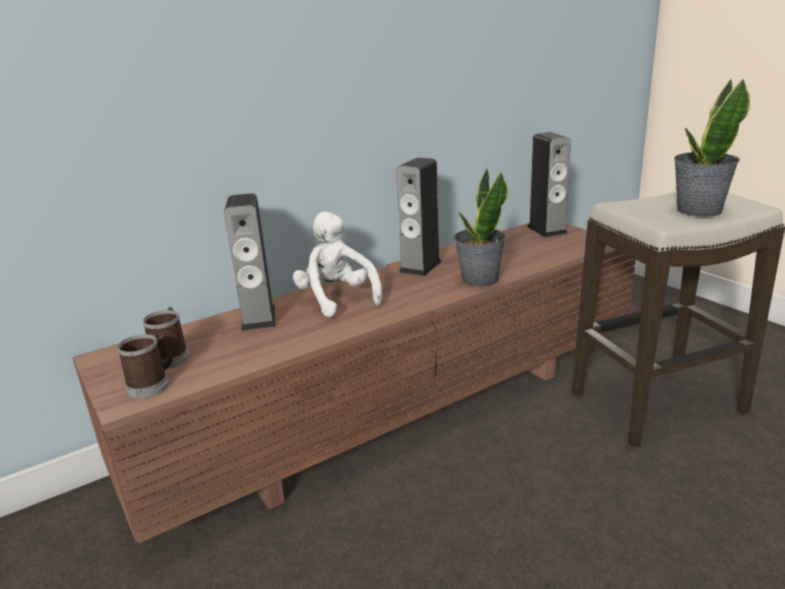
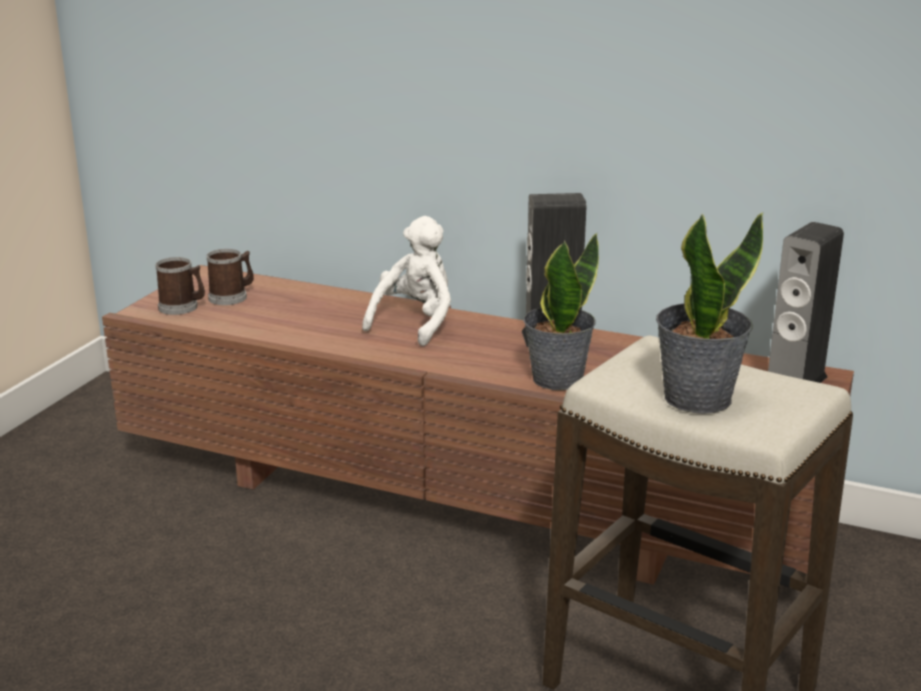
camera: 55 degrees right, 0 degrees up
(258, 318) = (335, 303): speaker -> none

